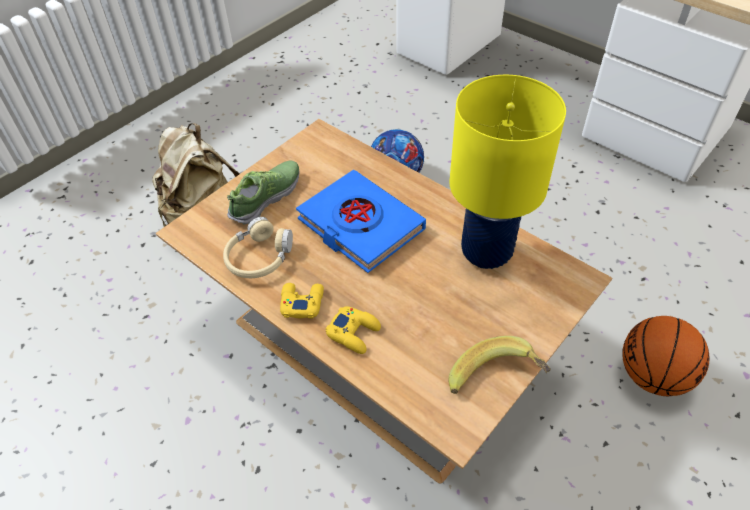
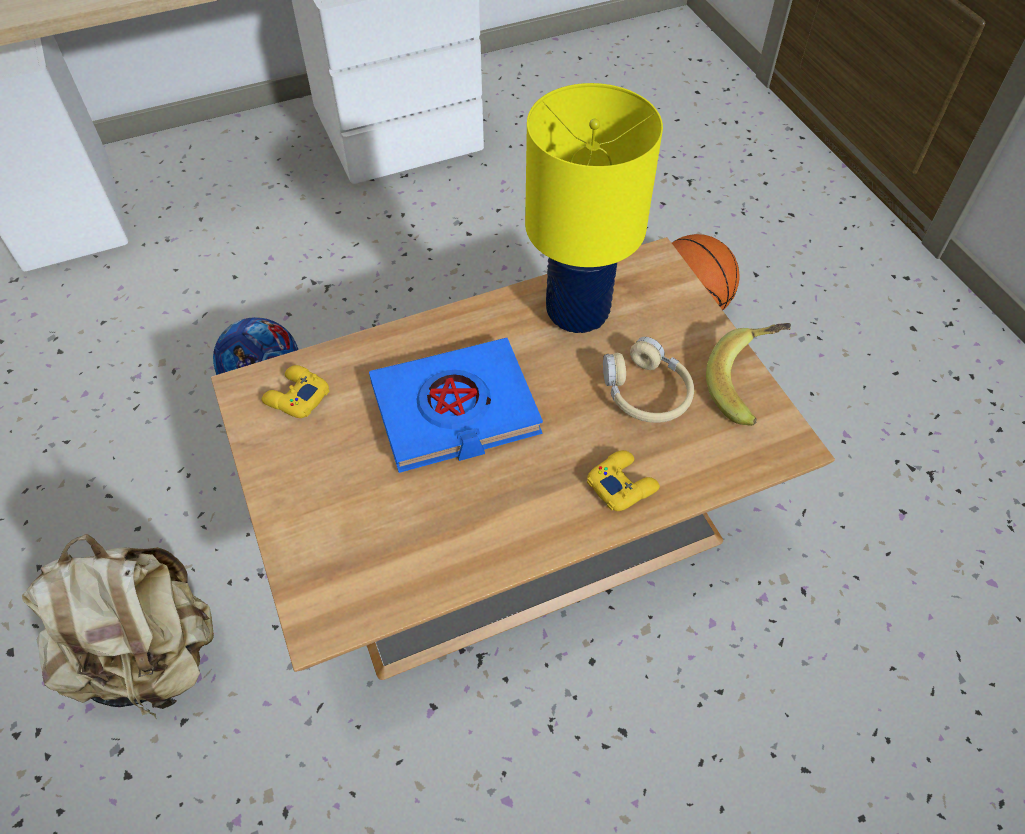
camera: 65 degrees left, 5 degrees up
(259, 257) = (437, 543): beige headphones -> beige headphones (646, 392)
(266, 198) = (328, 496): shoe -> none
(302, 302) = (545, 522): yellow game controller -> yellow game controller (296, 397)

